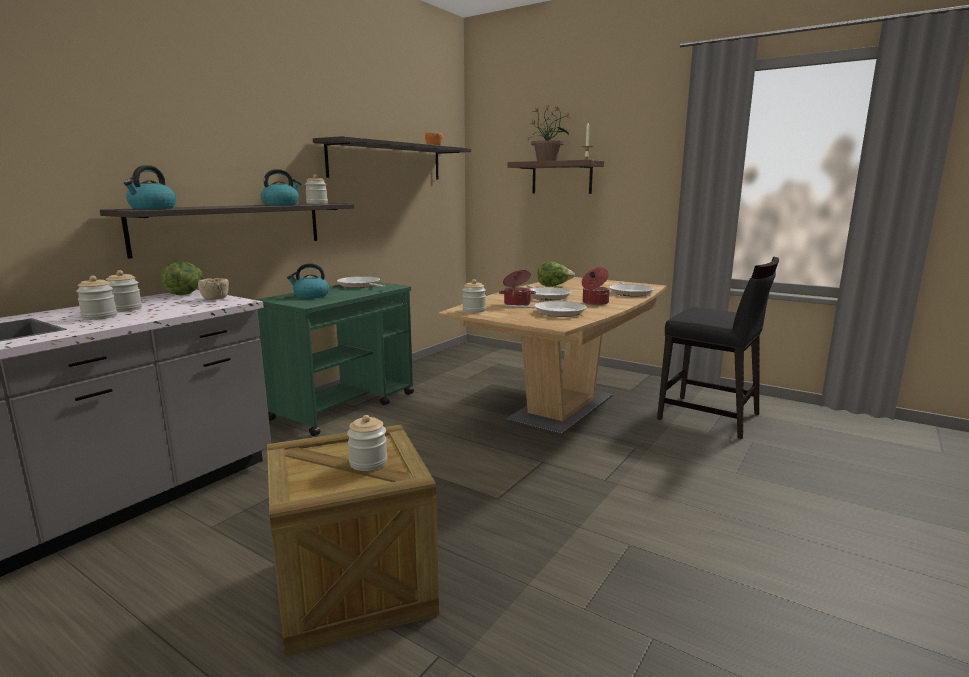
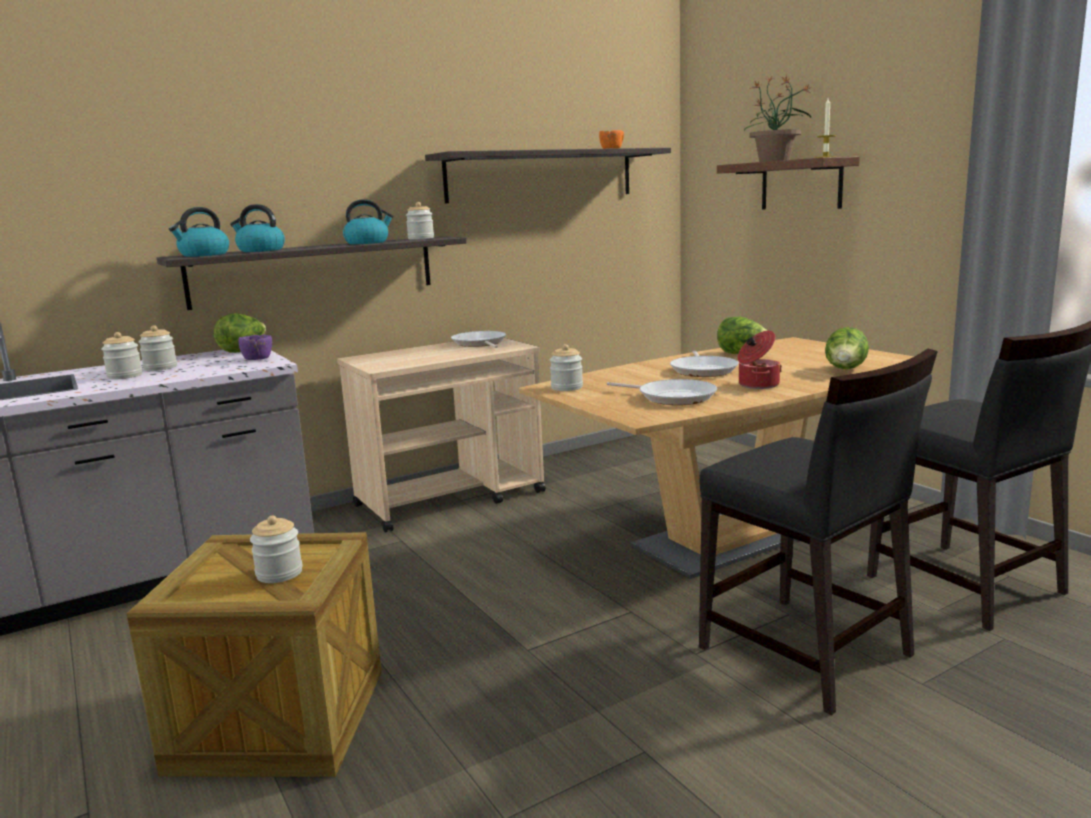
camera: 25 degrees right, 0 degrees up
(215, 299) = (258, 359): beige bowl -> purple bowl
(311, 296) = (402, 356): kettle -> kettle (260, 250)
(345, 406) = (451, 498): green cart -> beige cart
(517, 304) = (641, 380): cooking pot -> none
(630, 293) = (845, 370): frying pan -> lettuce
(664, 467) = (805, 652): none -> black chair

